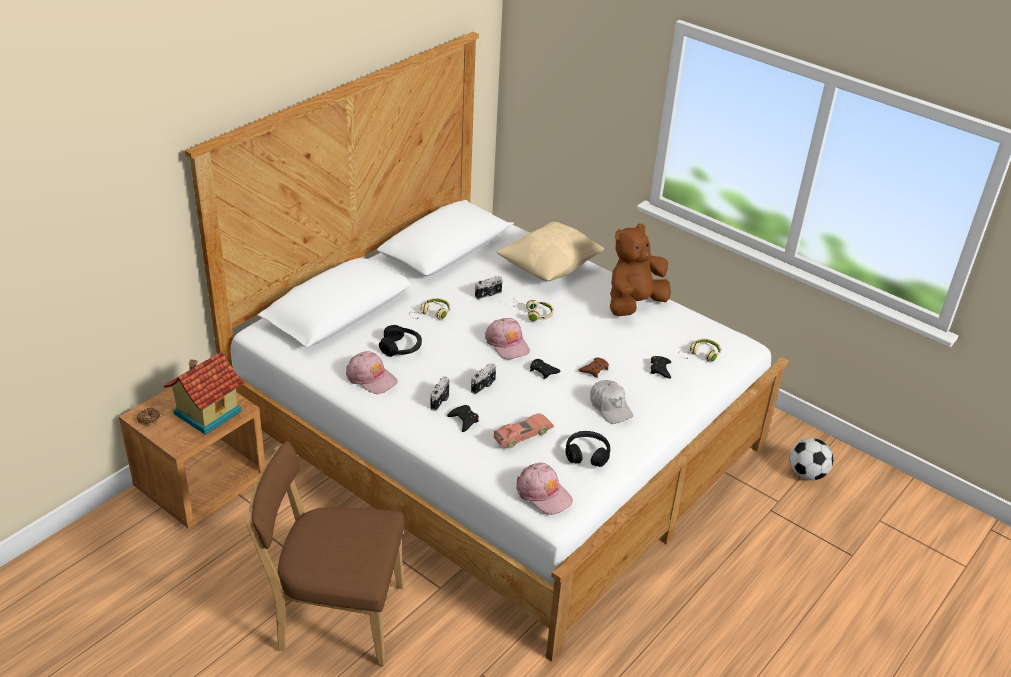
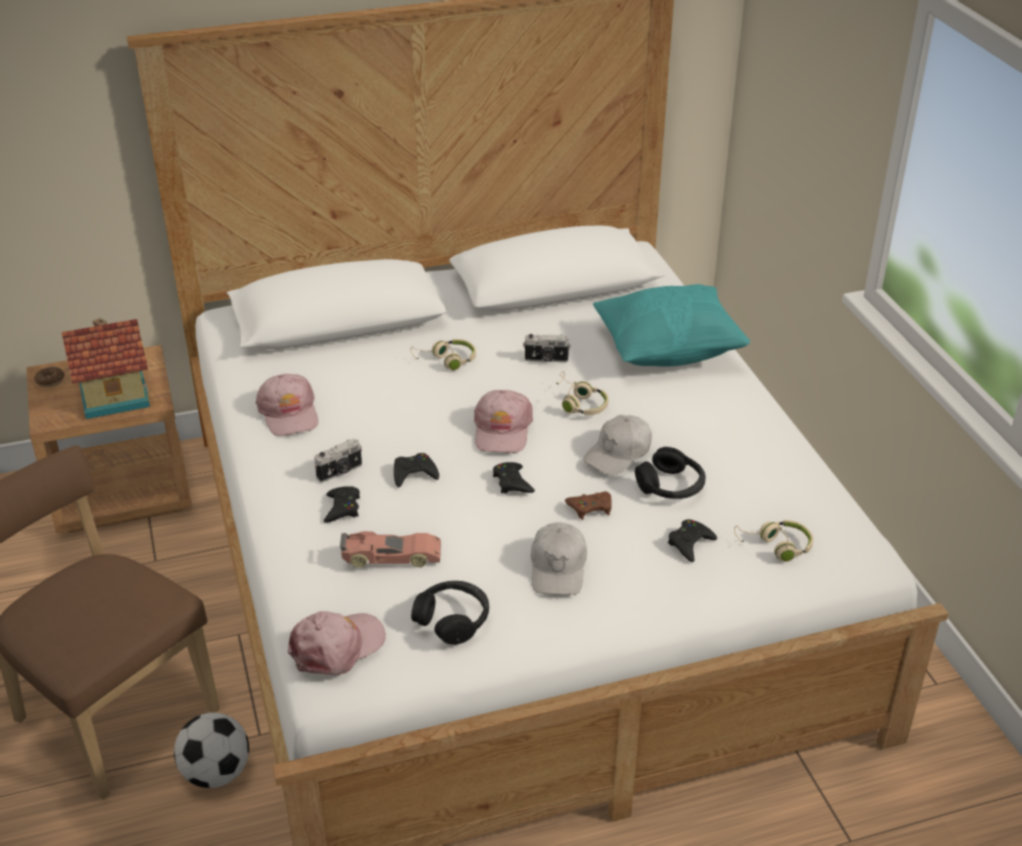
camera: 35 degrees right, 0 degrees up
(401, 348) = (364, 389): black headphones -> black headphones (671, 486)
(484, 386) = (414, 474): camera -> black game controller
(543, 493) = (337, 647): pink cap -> pink cap turned 120 degrees counterclockwise
(549, 268) = (669, 351): beige pillow -> turquoise pillow
(580, 335) = (618, 453): none -> white cap
(634, 304) = (745, 439): brown plush toy -> none
(807, 474) = (939, 821): football -> football (216, 773)

